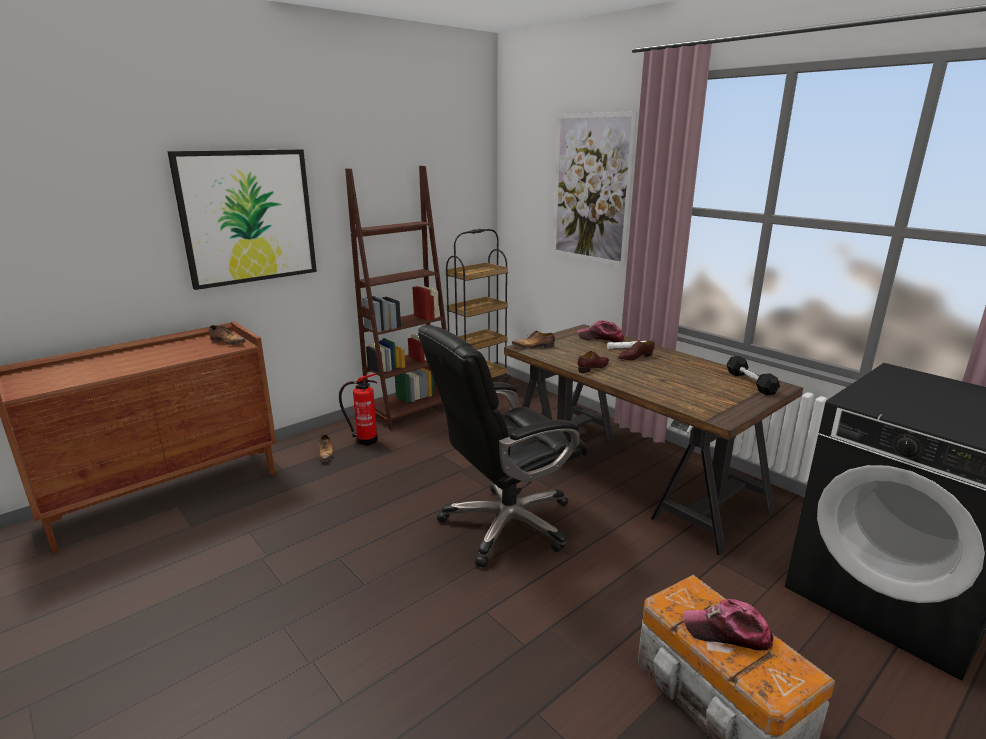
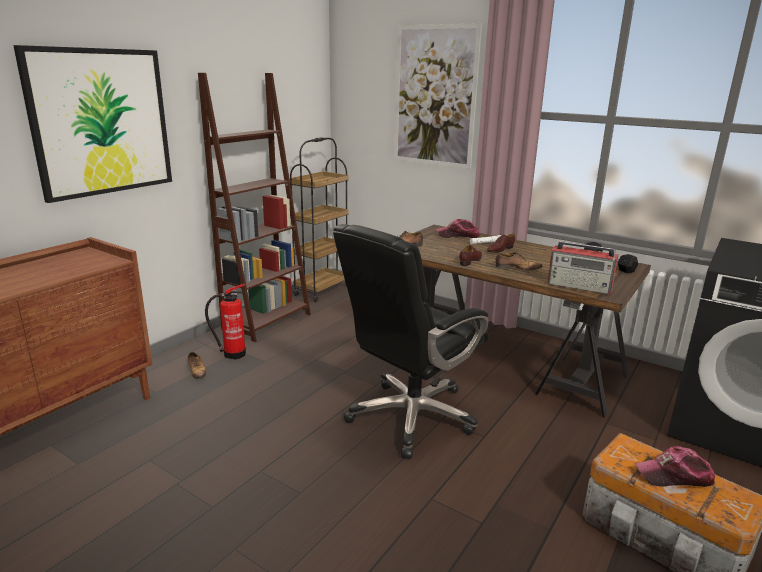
camera: 15 degrees left, 0 degrees up
(227, 342) = (94, 259): shoe -> shoe (517, 268)
(695, 406) = (580, 286): none -> radio

